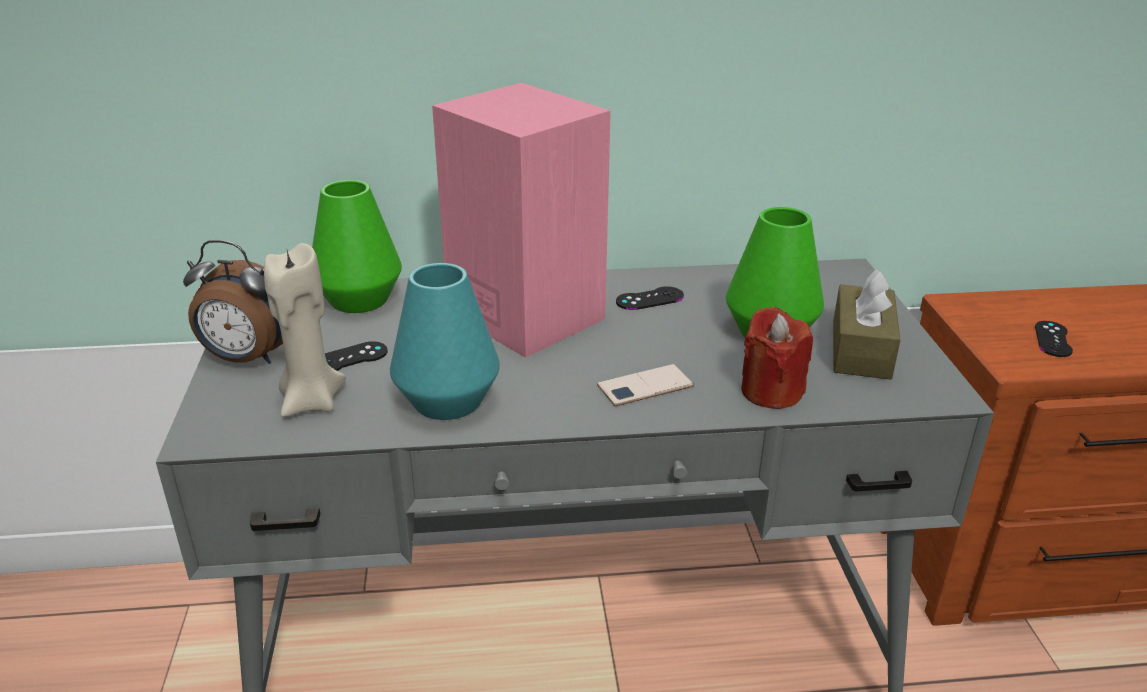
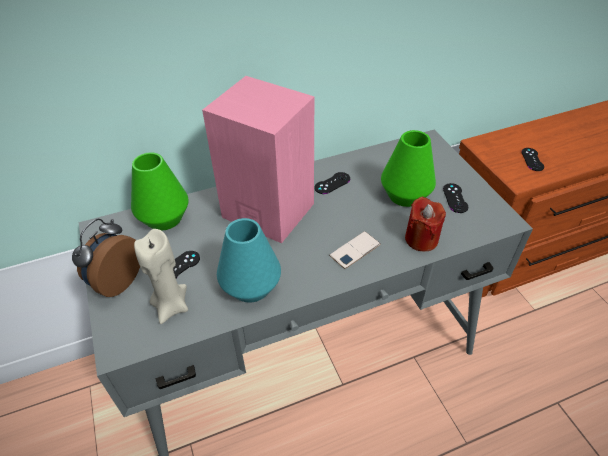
camera: 15 degrees left, 15 degrees up
(247, 359) = (116, 281): alarm clock -> alarm clock turned 120 degrees clockwise
(861, 349) = (455, 198): brown tissue box -> black game controller

